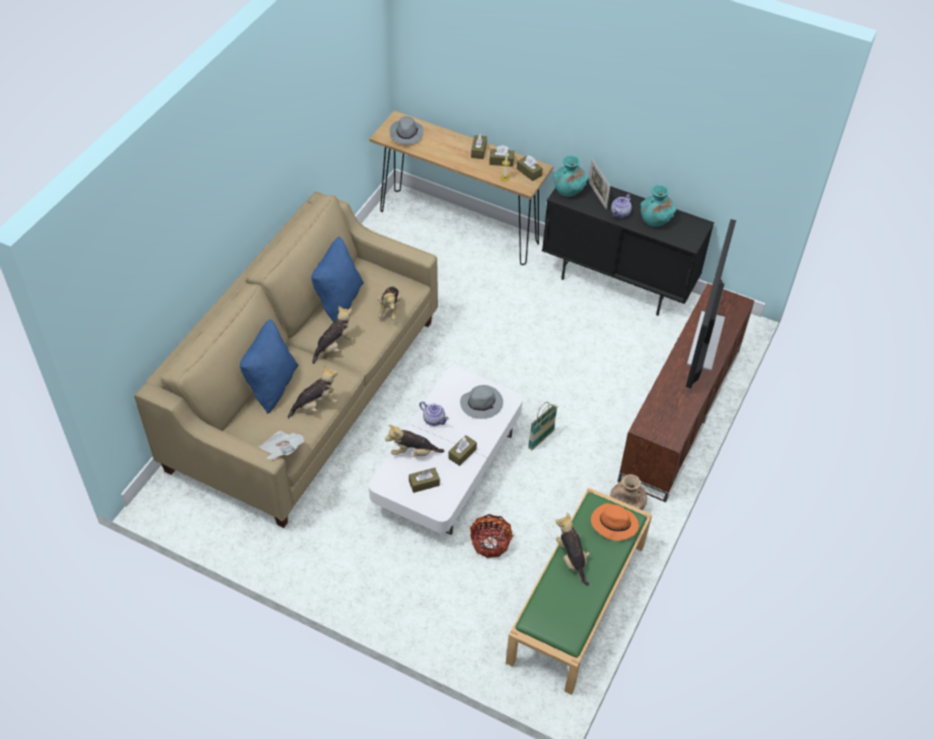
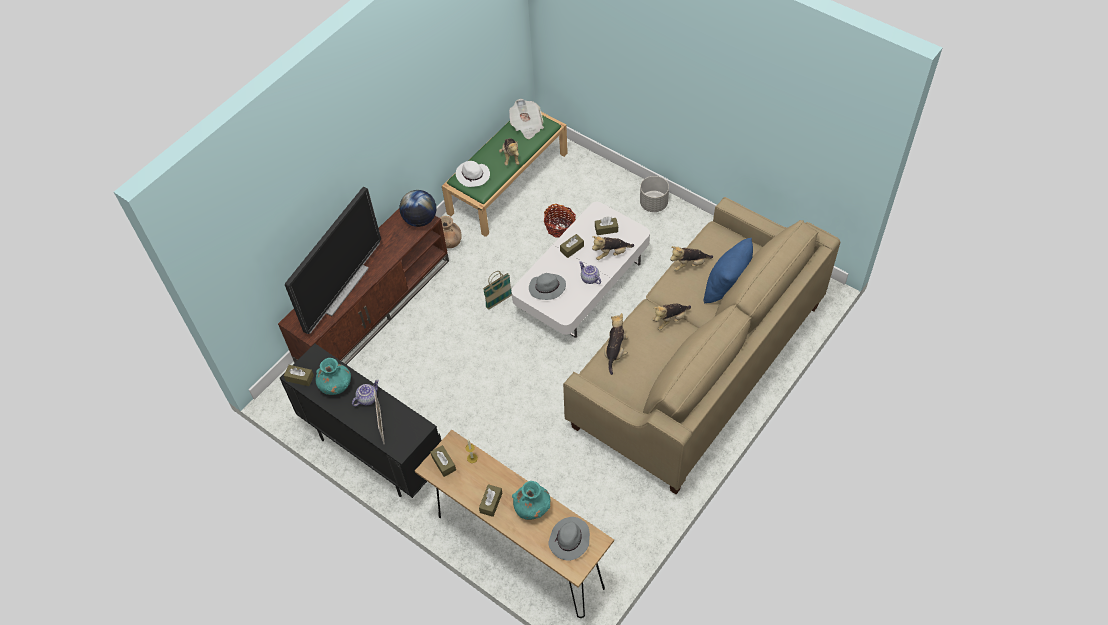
camera: 165 degrees left, 5 degrees up
(282, 451) = (717, 230): newspaper -> newspaper (527, 126)
(338, 301) = (663, 364): blue pillow -> none
(370, 592) = (653, 204): none -> grey planter
(413, 452) = (611, 254): plush toy -> plush toy turned 150 degrees clockwise
(501, 161) = (469, 483): brown tissue box -> brown tissue box (300, 378)
(568, 190) = (409, 435): turquoise vase -> turquoise vase (532, 508)
(613, 524) = (473, 175): orange hat -> white hat
(652, 427) = (420, 220): none -> globe

